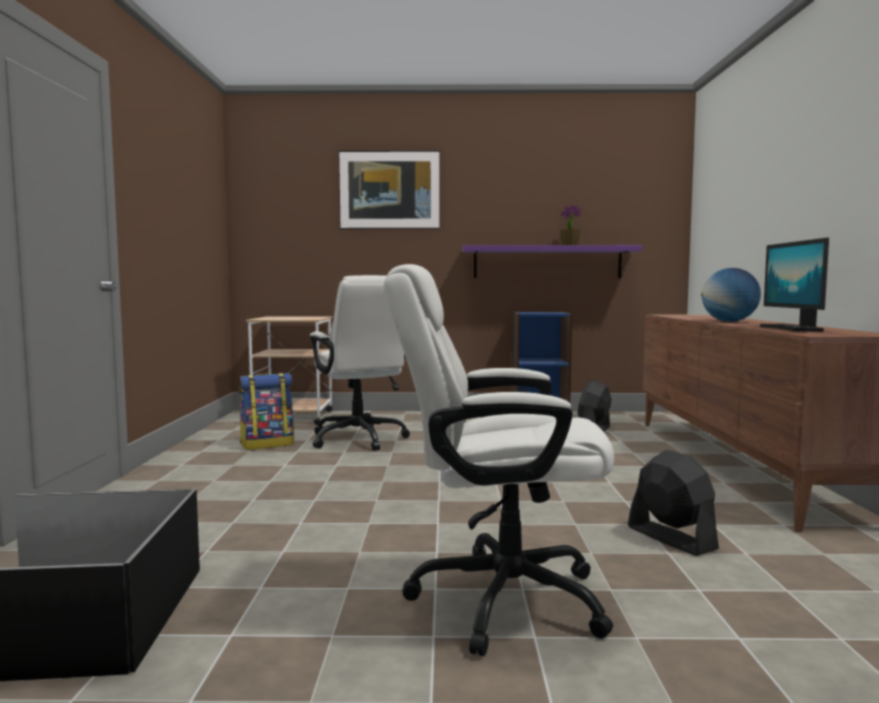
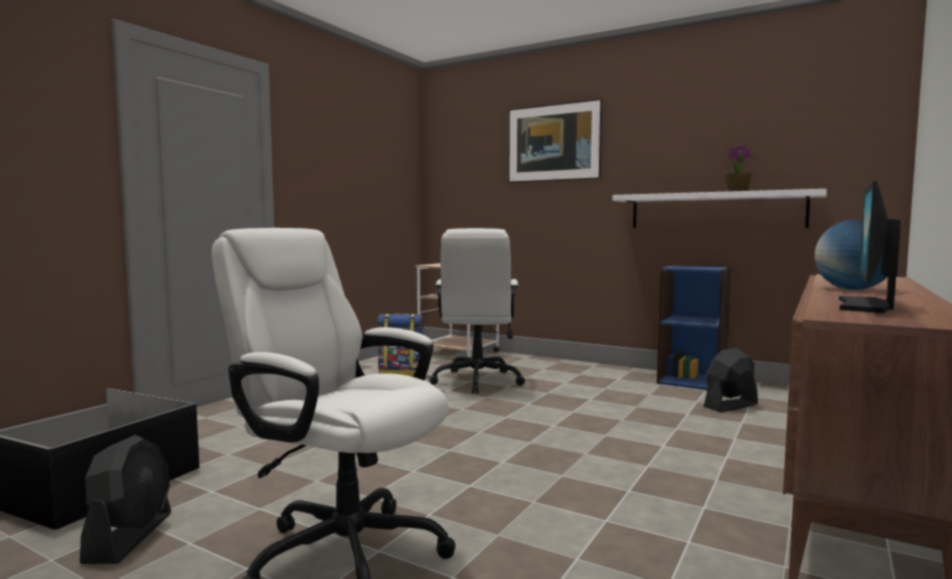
camera: 30 degrees right, 0 degrees up
(547, 262) = (715, 211): purple shelf -> white shelf
(670, 538) = (608, 543): black fan -> black fan (130, 537)

